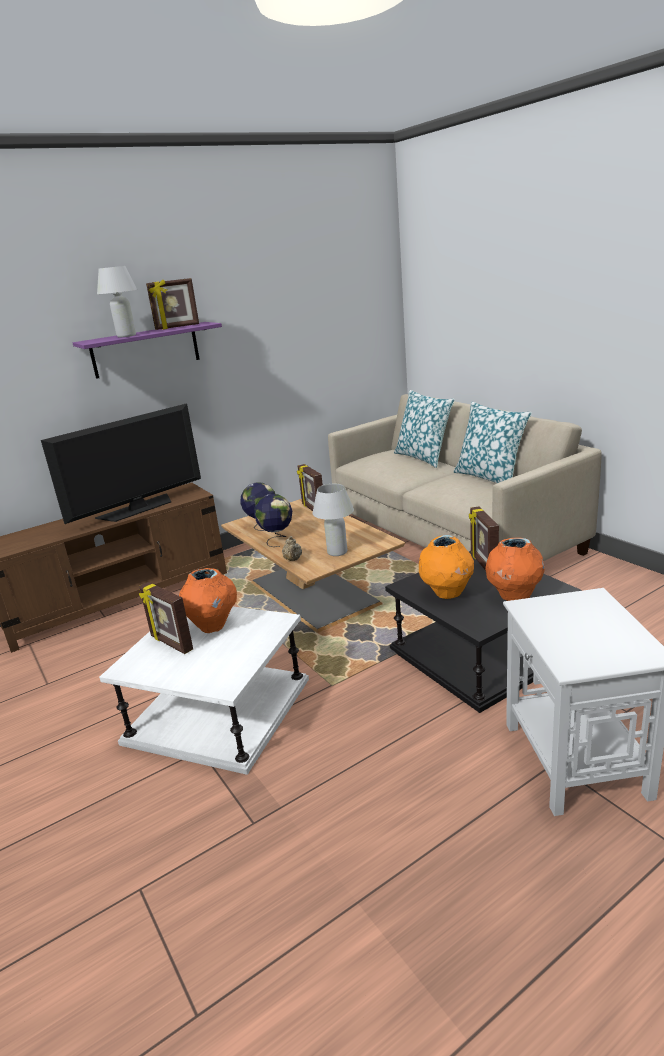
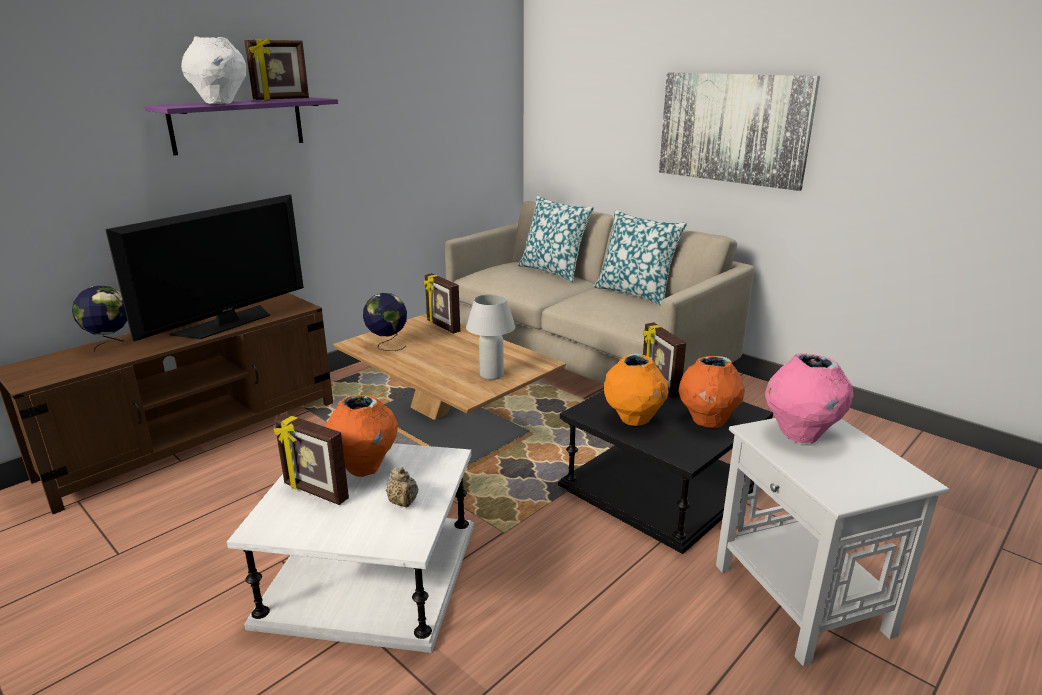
camera: 15 degrees left, 0 degrees up
(126, 336) = (220, 103): white table lamp -> white vase
(277, 540) = (412, 361): globe -> globe (110, 345)
(293, 559) = (441, 384): beige teapot -> beige teapot (403, 503)
(564, 610) = (800, 434): none -> pink vase
(577, 321) = (733, 128): none -> picture

